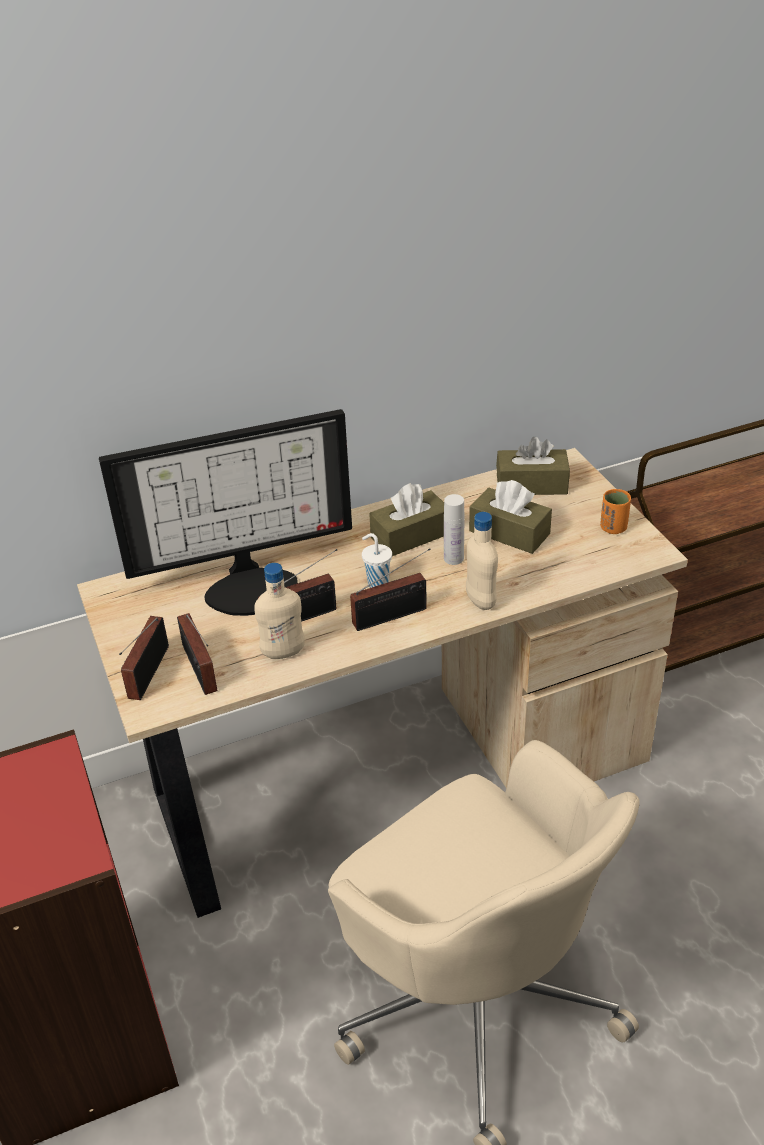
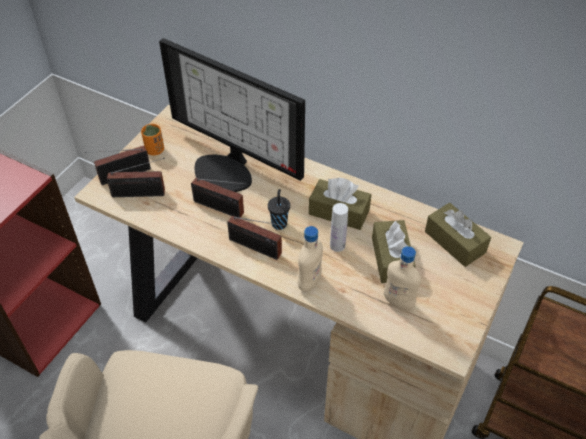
camera: 50 degrees right, 10 degrees up
(200, 671) = (141, 194): radio -> radio turned 120 degrees counterclockwise
(283, 652) = (184, 218): beige bottle -> beige bottle (398, 302)
(377, 583) = (279, 223): white cup -> black cup
(613, 528) = (454, 313): orange cup -> orange cup (155, 150)

